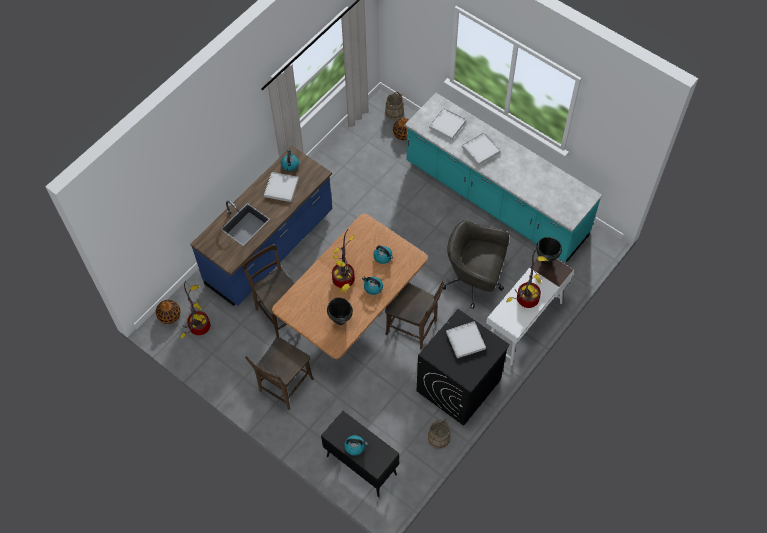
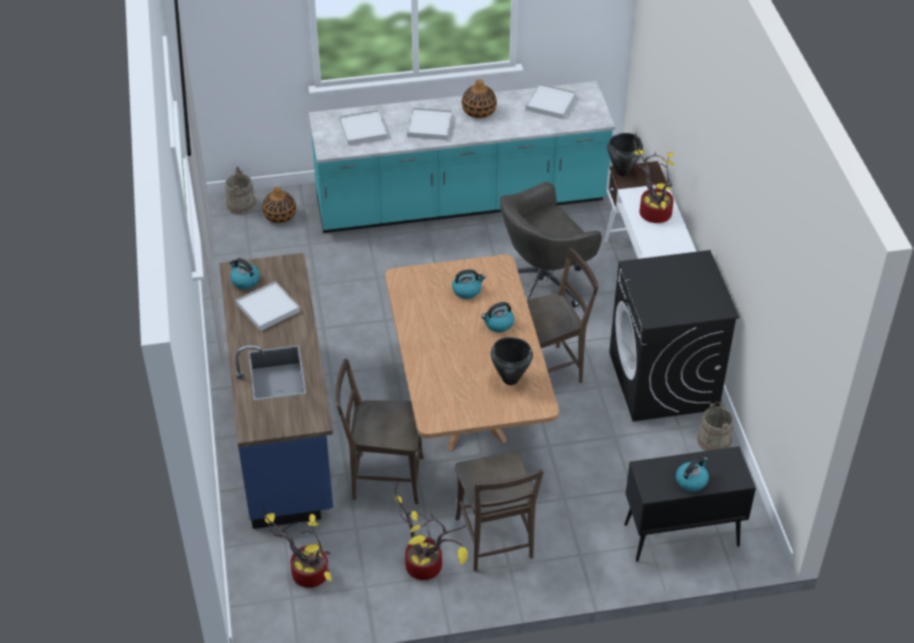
camera: 50 degrees left, 15 degrees down
(169, 315) = (255, 596): vase -> vase (479, 111)
(345, 280) = (459, 341): potted plant -> potted plant (427, 565)
(465, 340) = (668, 280): white tray -> white tray (550, 103)

